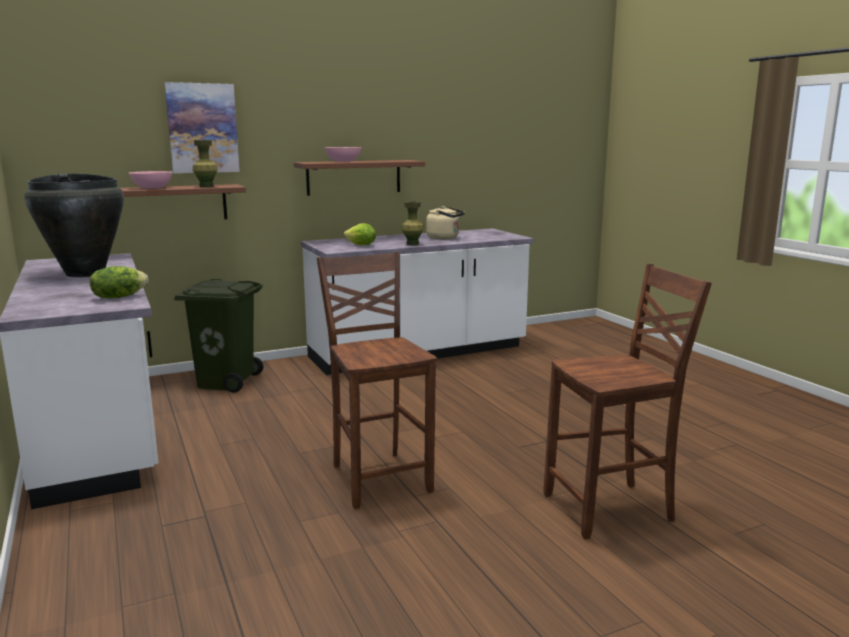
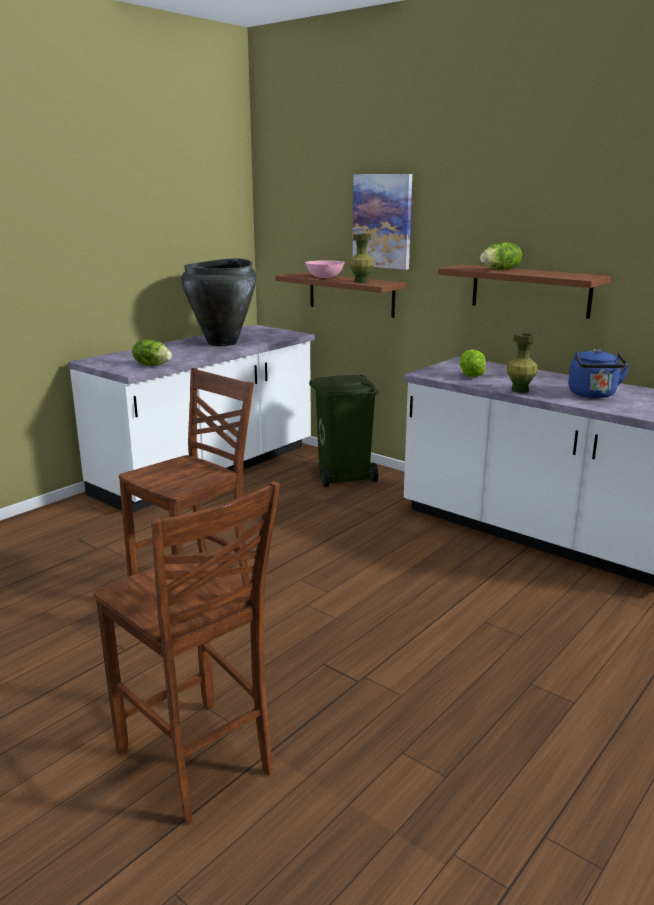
camera: 65 degrees right, 5 degrees up
(343, 161) = (500, 269): pink bowl -> lettuce
(445, 238) = (593, 395): beige kettle -> blue kettle

